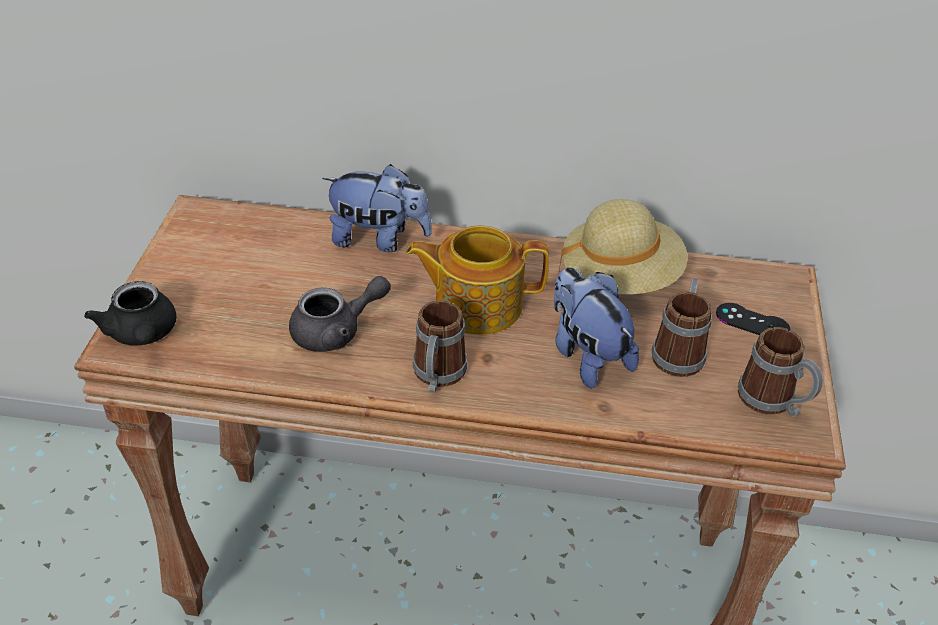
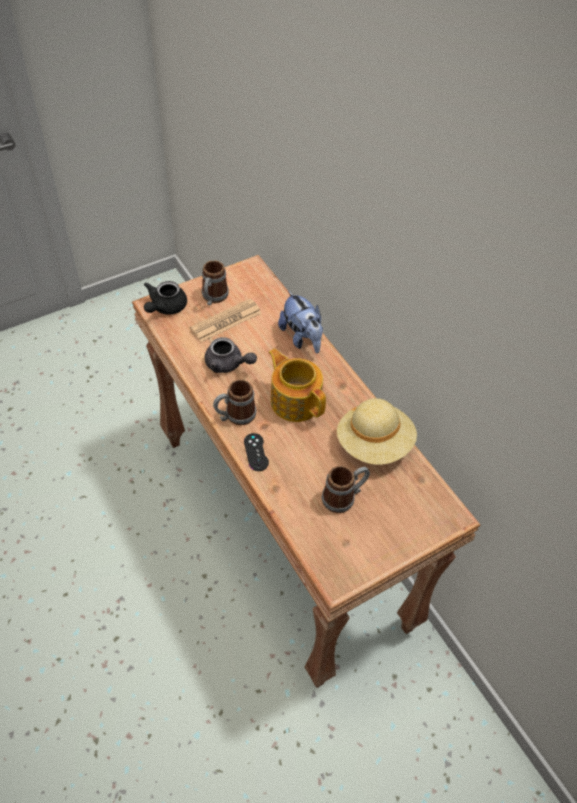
camera: 50 degrees right, 10 degrees up
(255, 288) = (226, 321): none -> newspaper
(586, 355) = (303, 462): plush toy -> none
(752, 321) = (399, 517): black game controller -> black game controller (256, 452)
(773, 402) = (345, 556): mug -> mug (213, 298)

